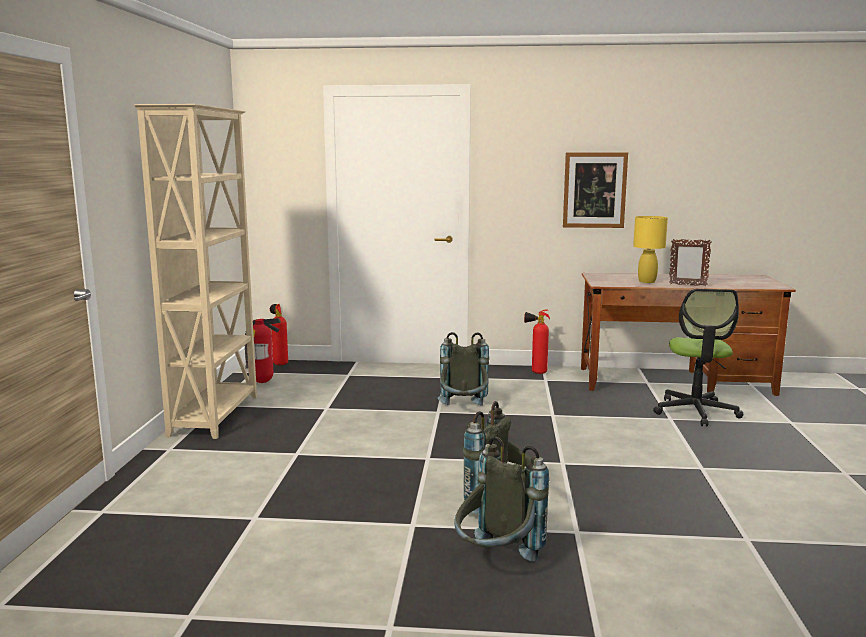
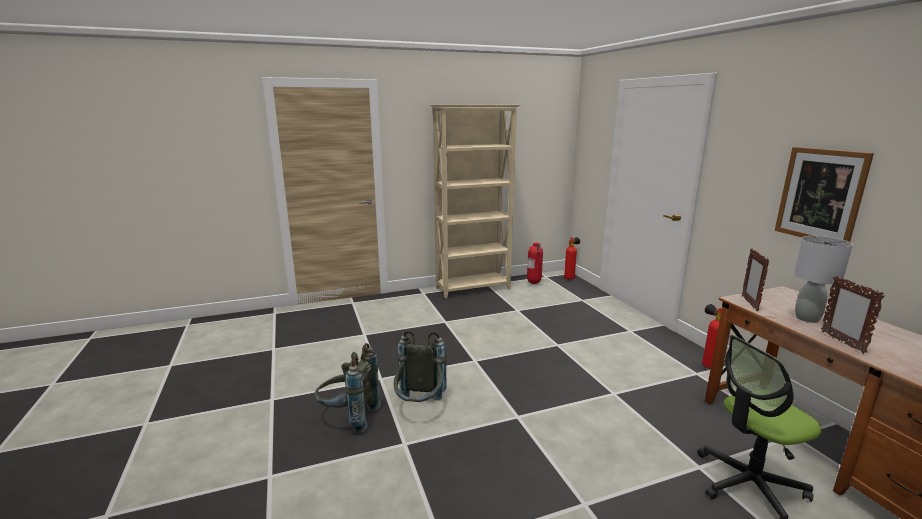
camera: 65 degrees right, 5 degrees up
(463, 410) = (572, 353): grey backpack -> none
(610, 284) = (749, 303): none -> picture frame
(647, 281) = (807, 318): yellow table lamp -> grey table lamp

